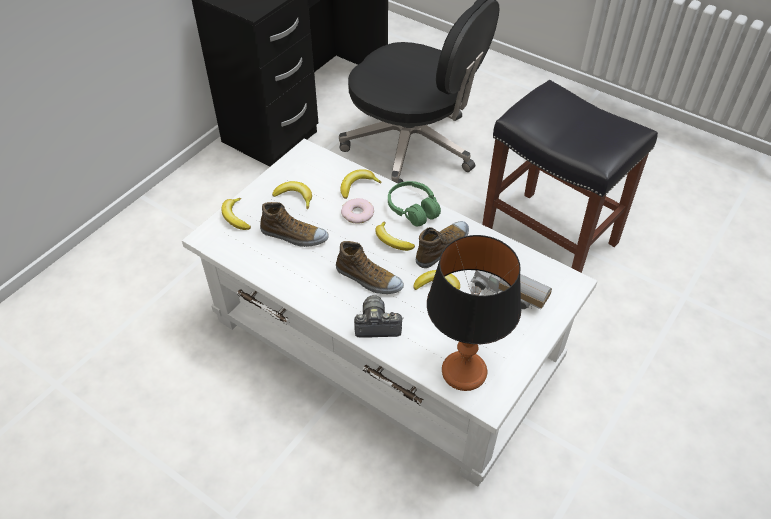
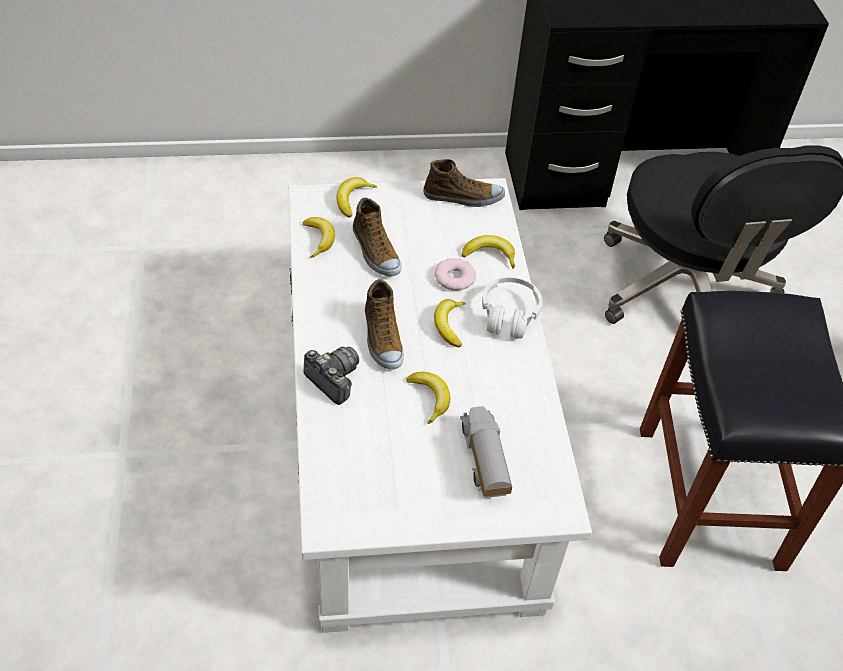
camera: 45 degrees right, 0 degrees up
(295, 197) = (422, 221): banana -> banana (319, 239)
(413, 209) = (509, 315): green headphones -> white headphones
(443, 248) = (485, 370): shoe -> shoe (463, 197)
(463, 371) = (344, 482): table lamp -> none

